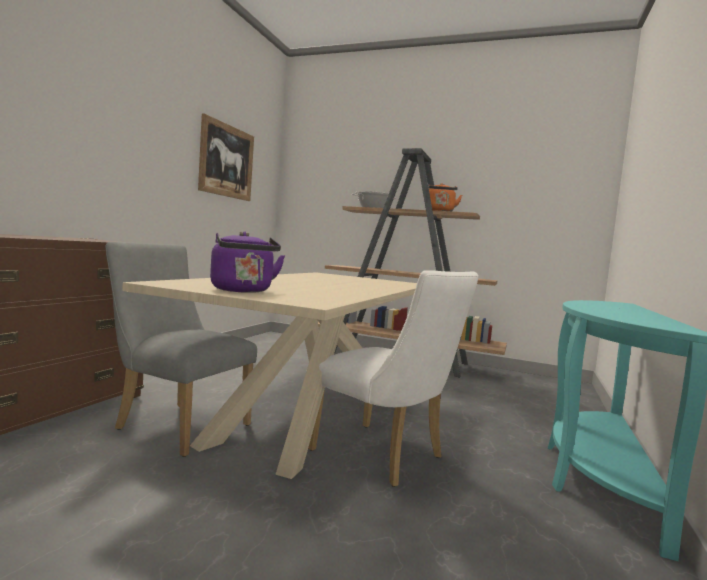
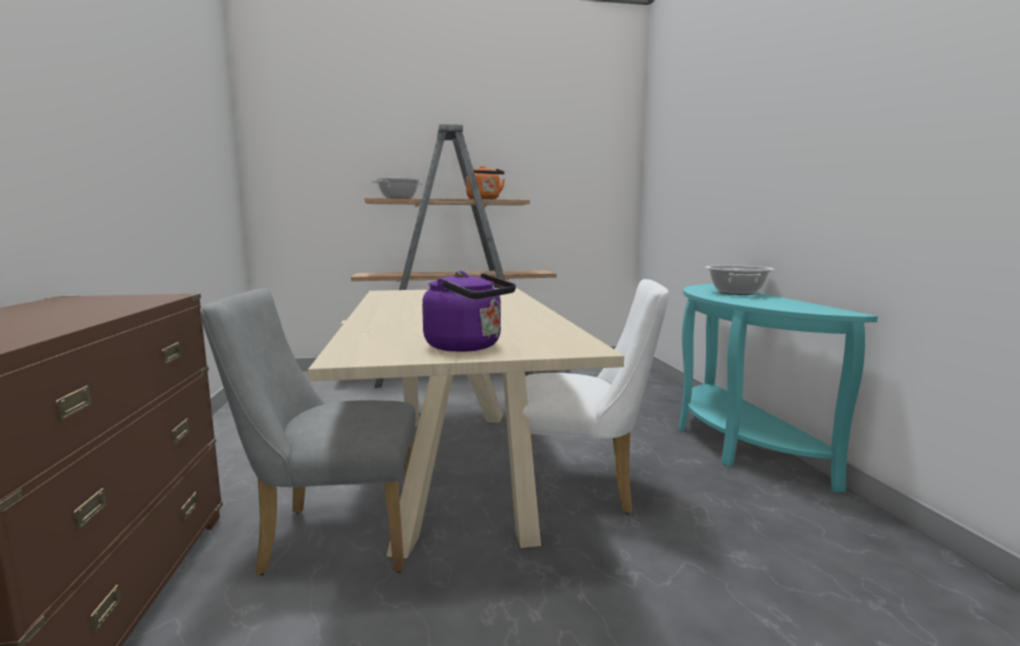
camera: 30 degrees left, 5 degrees up
(227, 161) = (187, 140): picture -> none
(623, 308) = (737, 293): none -> cooking pot

